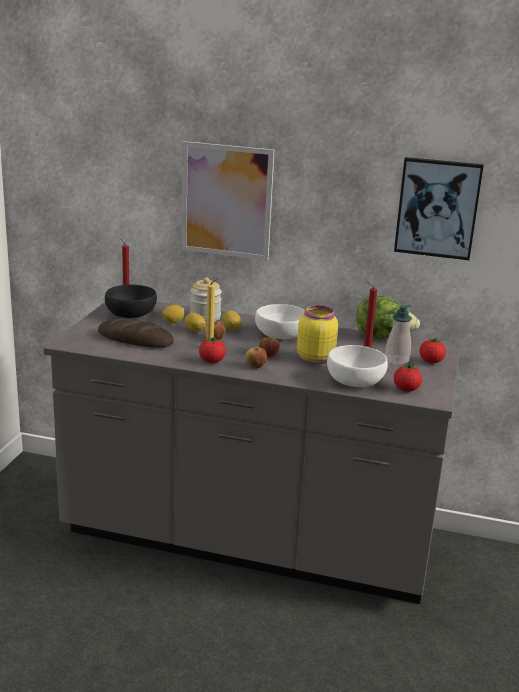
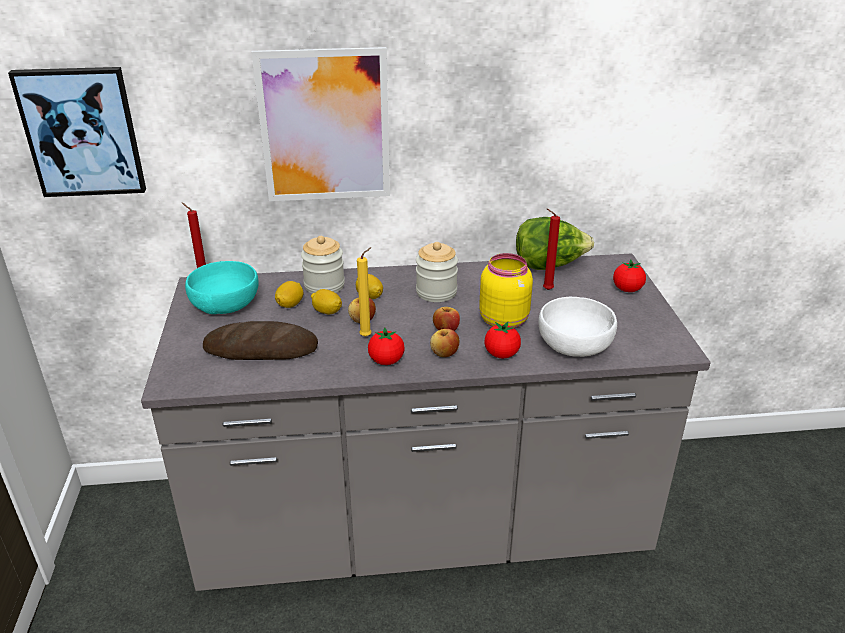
camera: 20 degrees left, 10 degrees up
(132, 314) = (226, 304): black bowl -> turquoise bowl
(281, 335) = (436, 292): white bowl -> jar
(397, 360) = (591, 297): soap dispenser -> none
(406, 390) = (638, 342): tomato -> tomato (501, 354)
(437, 208) = (603, 97): picture -> picture (82, 132)

